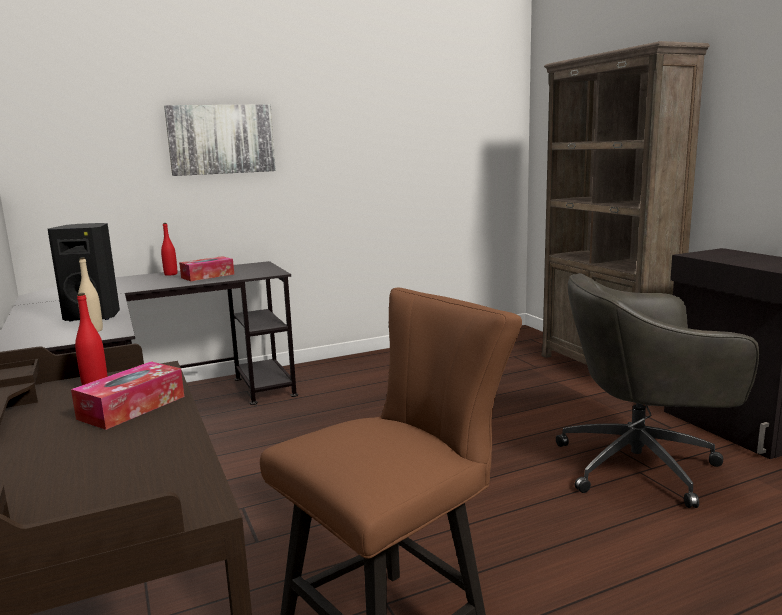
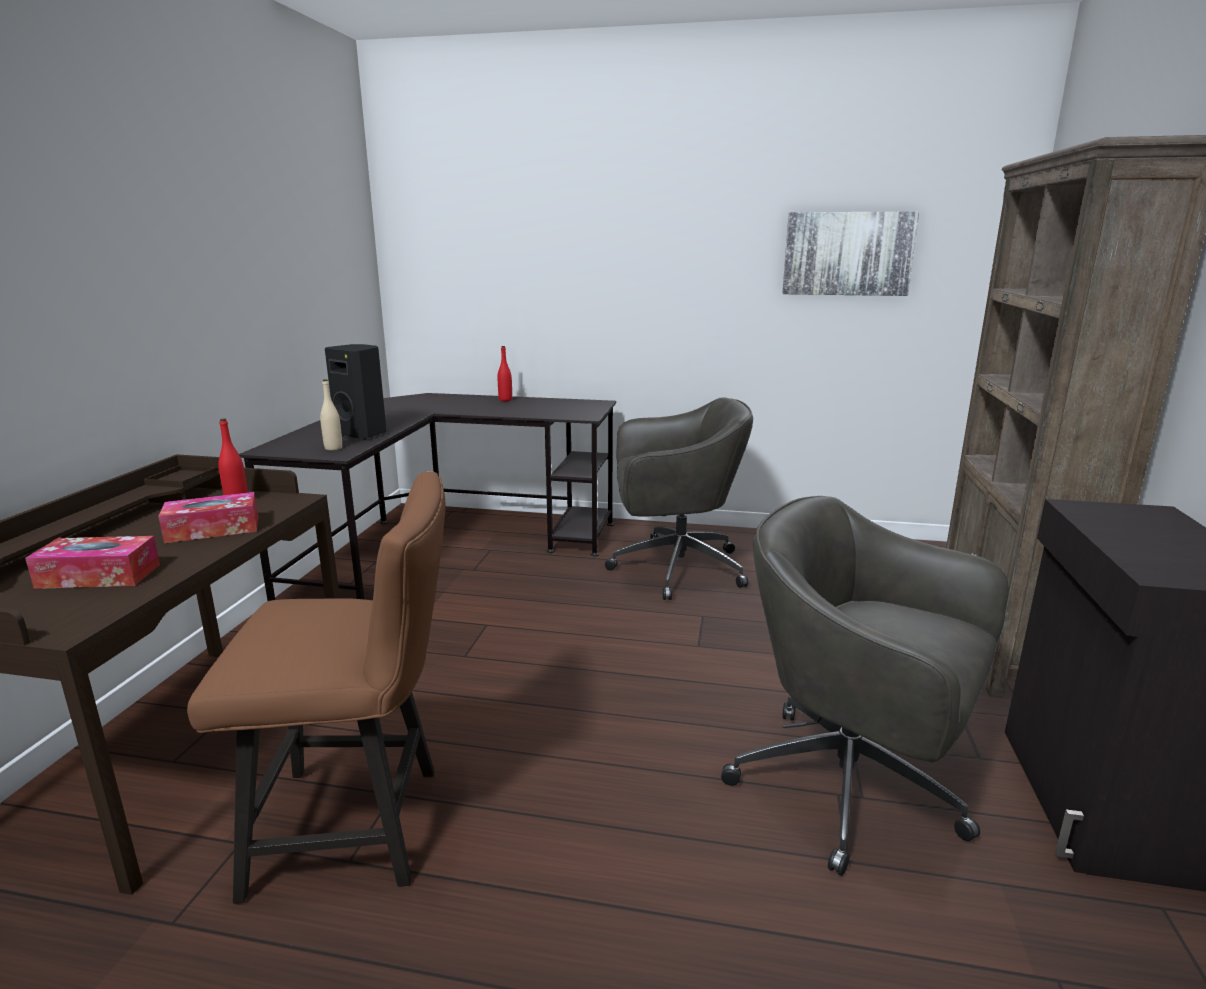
camera: 35 degrees right, 5 degrees up
(207, 276) = (527, 408): tissue box -> tissue box (99, 576)
(221, 139) = (581, 259): picture -> picture (847, 254)
(367, 387) = (674, 568): none -> grey office chair

